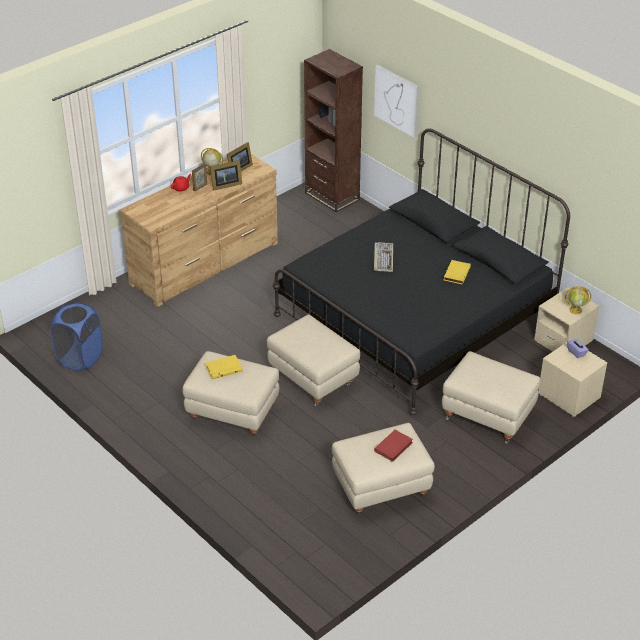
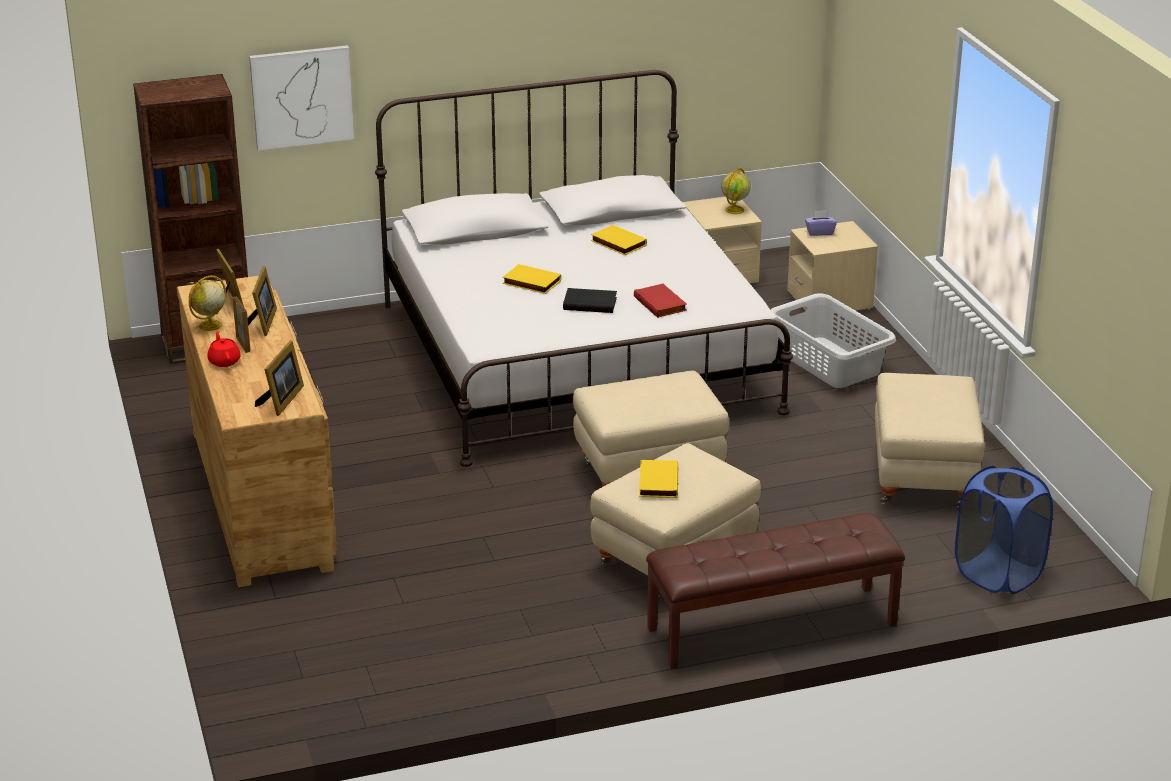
camera: 65 degrees left, 10 degrees down
(80, 358) = (403, 683): blue laundry basket -> blue laundry basket (997, 574)
(154, 216) = (282, 400): none -> picture frame
(189, 467) = (772, 627): none -> brown bench
(375, 285) = (590, 303): none -> black book
(383, 258) = (530, 283): keyboard -> yellow book
(394, 447) = (932, 391): red book -> red book (661, 303)
(415, 317) = (576, 357): black bed -> white bed
(488, 416) = (829, 362): beige ottoman -> grey laundry basket

